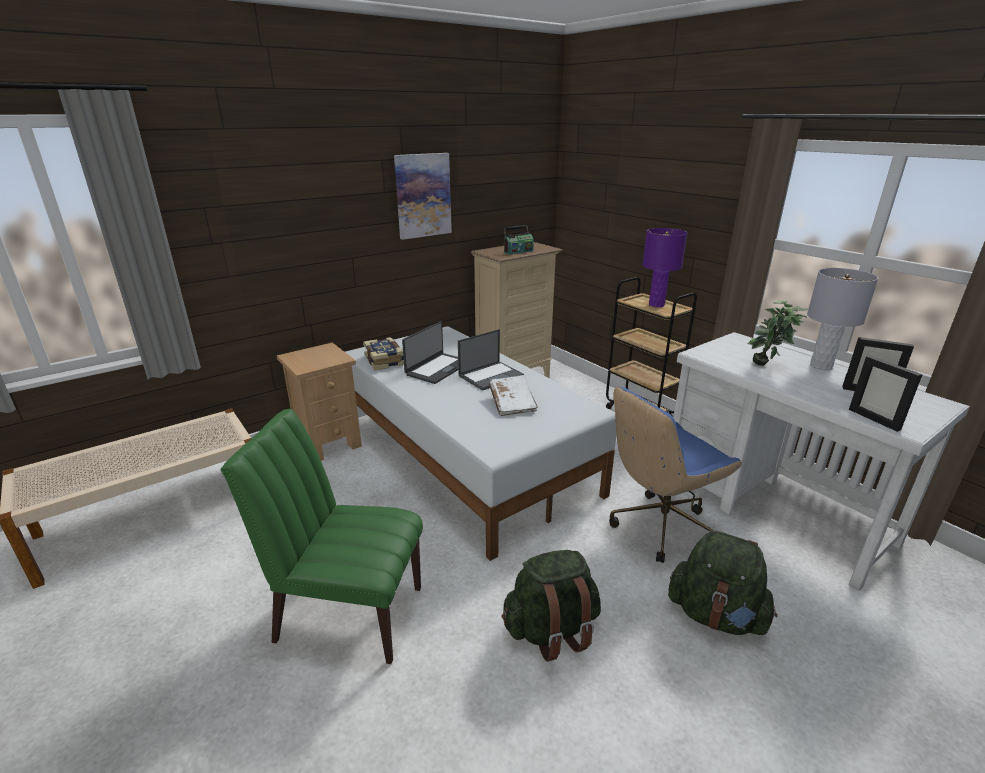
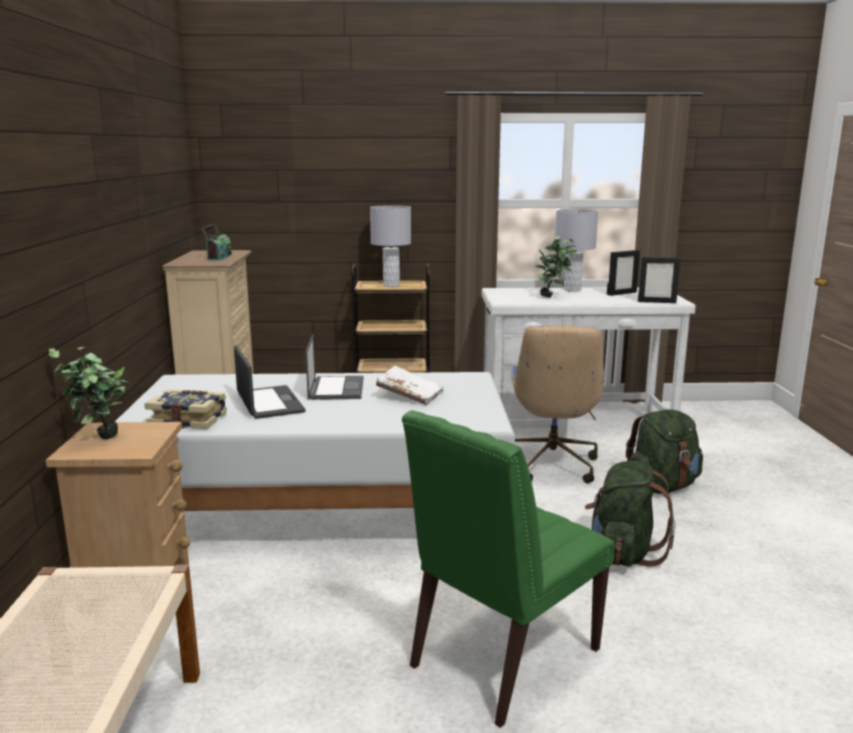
camera: 55 degrees left, 10 degrees down
(309, 354) = (98, 440): none -> potted plant
(423, 195) = (125, 188): picture -> none
(656, 305) = (391, 285): purple table lamp -> grey table lamp

